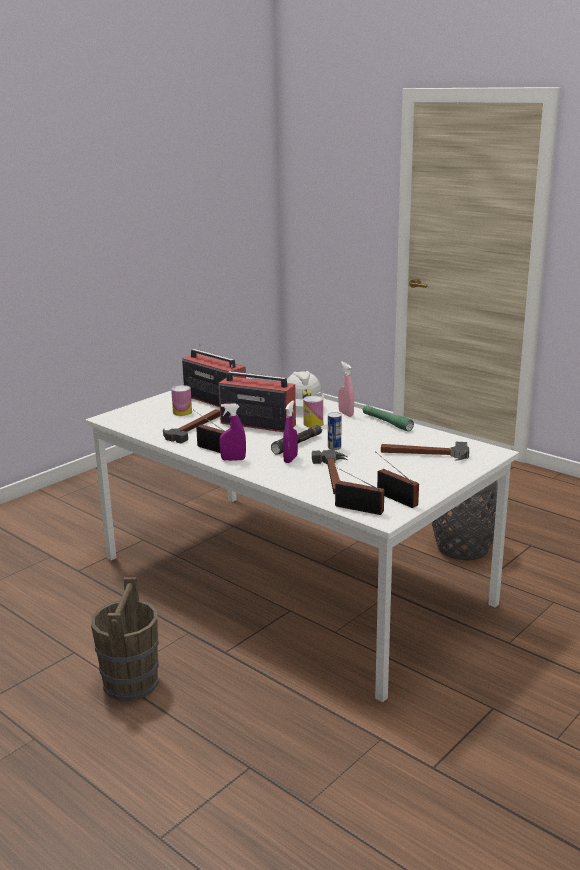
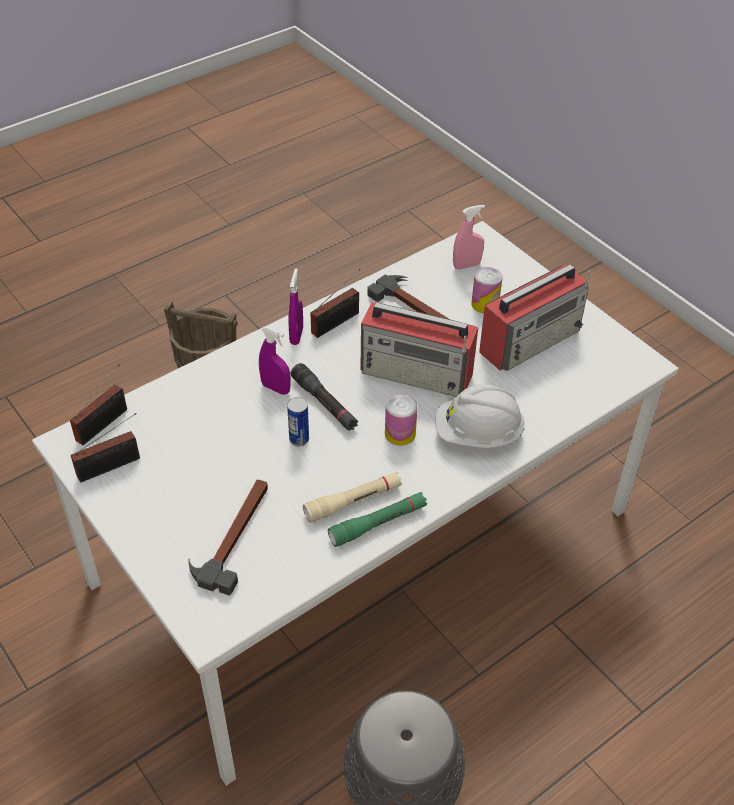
camera: 100 degrees right, 25 degrees up
(257, 423) = (417, 373): radio -> radio turned 75 degrees clockwise
(333, 476) = (205, 420): hammer -> none
(346, 414) = (432, 481): pink spray bottle -> pink spray bottle (466, 265)
(375, 429) = (353, 501): none -> beige flashlight

